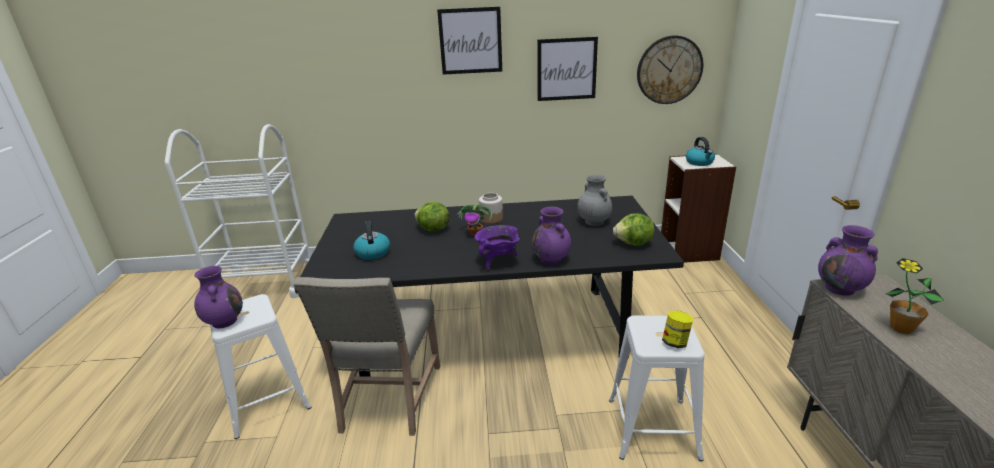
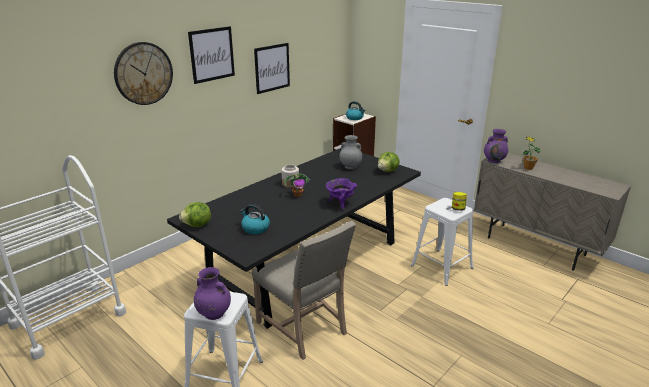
camera: 45 degrees left, 0 degrees up
(433, 229) = (266, 202): lettuce -> lettuce (197, 225)
(551, 260) = (364, 192): purple vase -> none
(669, 70) = (325, 60): wall clock -> wall clock (143, 73)

